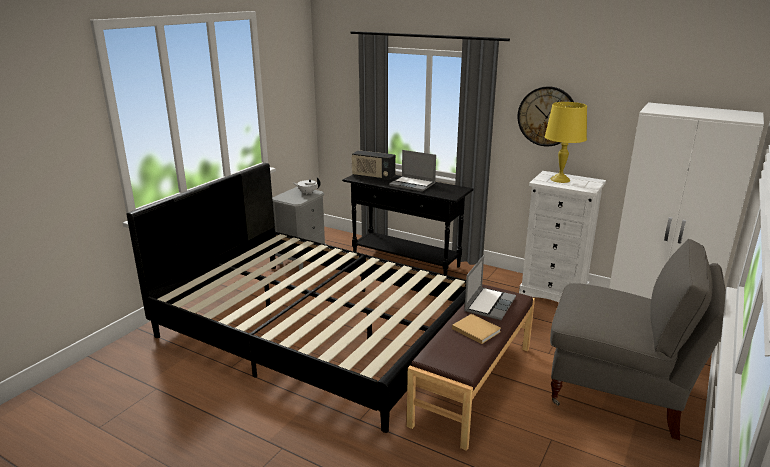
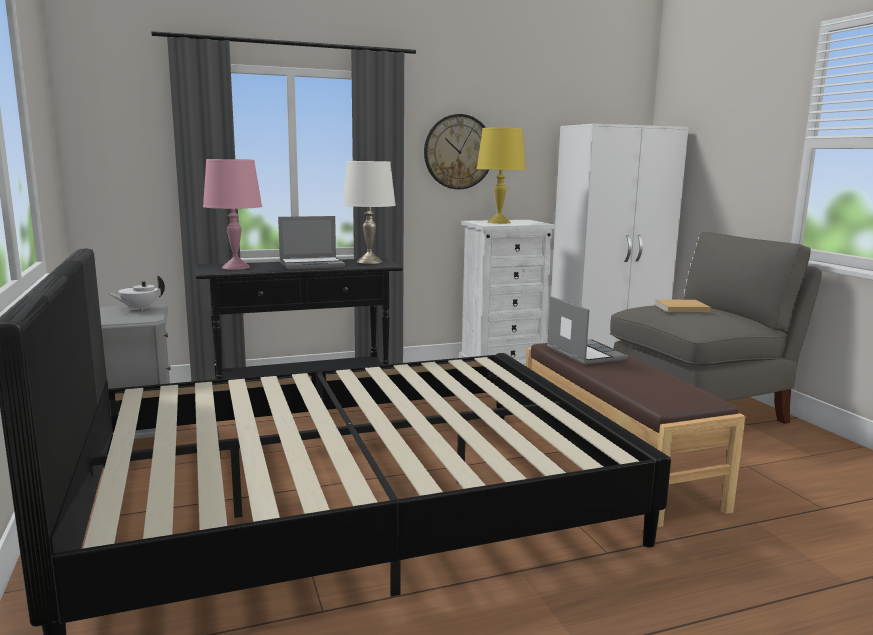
camera: 50 degrees left, 10 degrees down
(373, 177) = (236, 267): radio -> pink table lamp
(451, 190) = (369, 261): none -> white table lamp
(475, 329) = (630, 373): beige book -> beige book (680, 308)

